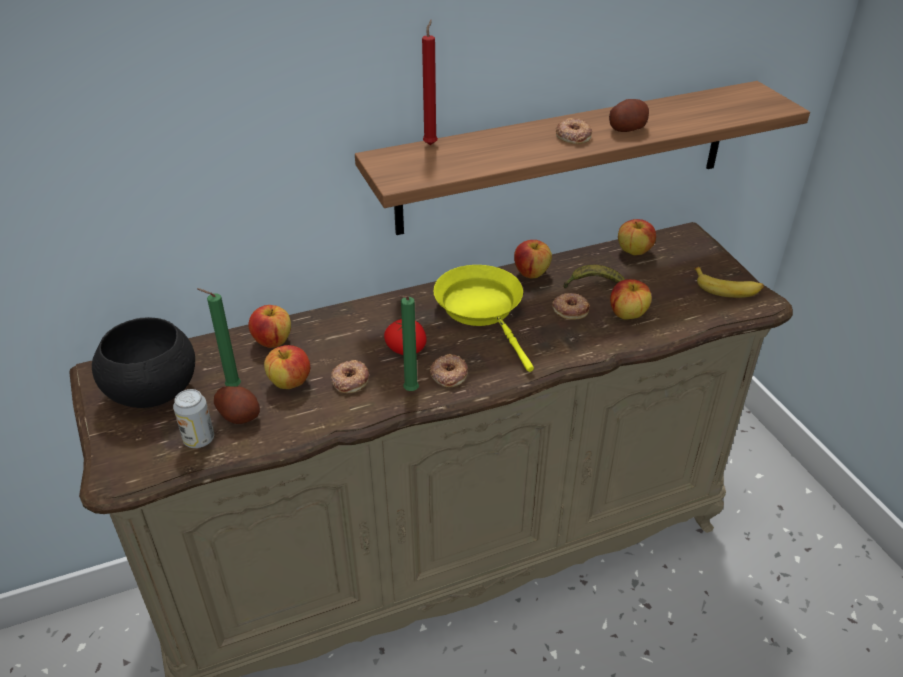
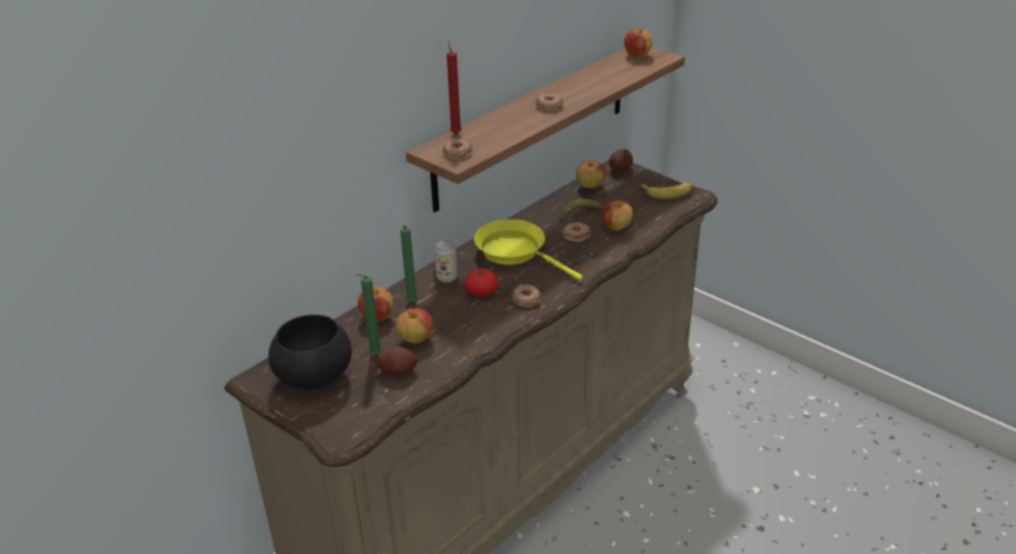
camera: 25 degrees left, 5 degrees down
(199, 439) = (381, 394): can -> can (447, 278)
(349, 380) = (459, 324): donut -> donut (457, 152)
(409, 392) = (508, 318): green candle -> green candle (411, 303)
(531, 273) = (530, 219): apple -> apple (637, 55)
(627, 129) = (580, 93): potato -> potato (620, 169)

